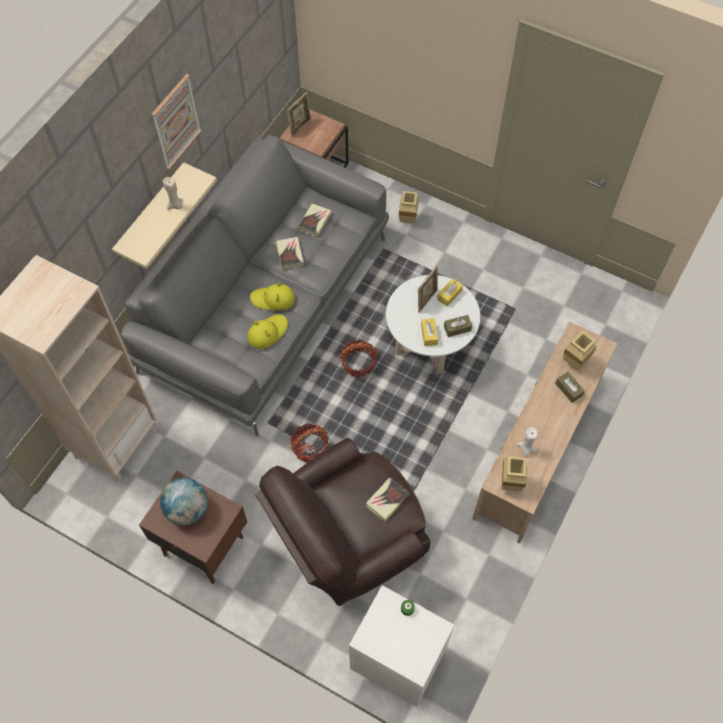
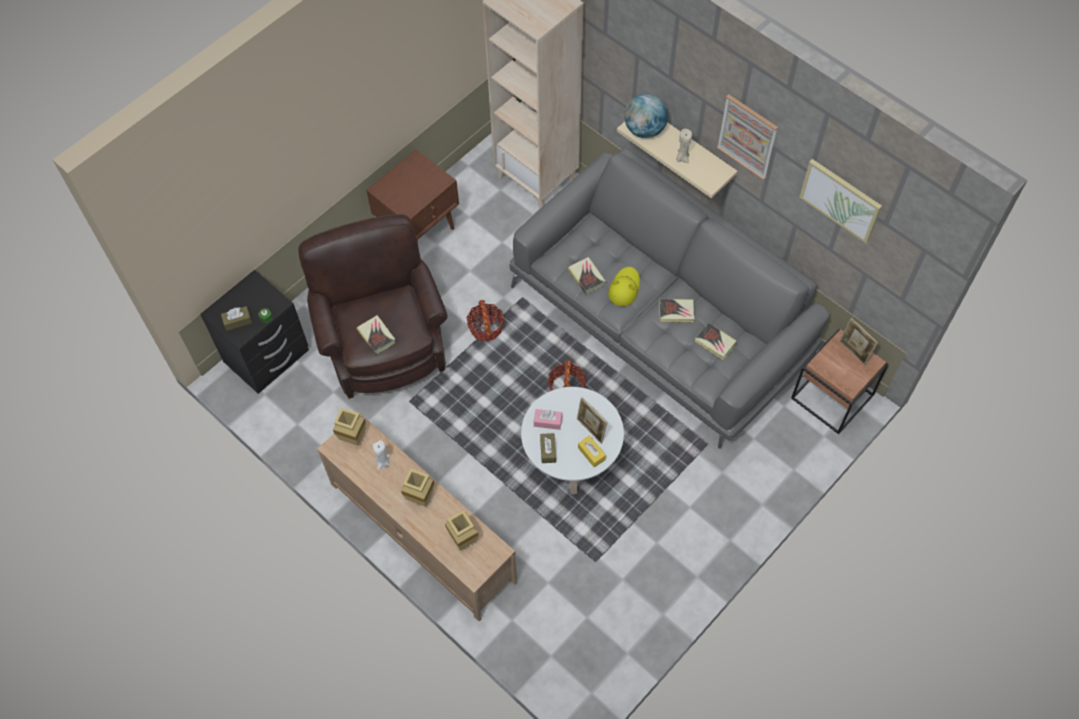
camera: 105 degrees right, 0 degrees up
(187, 509) = (417, 183): globe -> globe (644, 129)
(236, 50) = (840, 200): none -> picture
(267, 332) = (586, 277): yellow hat -> book
(398, 658) = (267, 357): white nightstand -> black nightstand
(408, 221) = (742, 479): beige vase -> beige vase (418, 498)
(429, 334) = (548, 421): yellow tissue box -> pink tissue box
(568, 389) = (434, 523): brown tissue box -> brown tissue box (237, 321)

